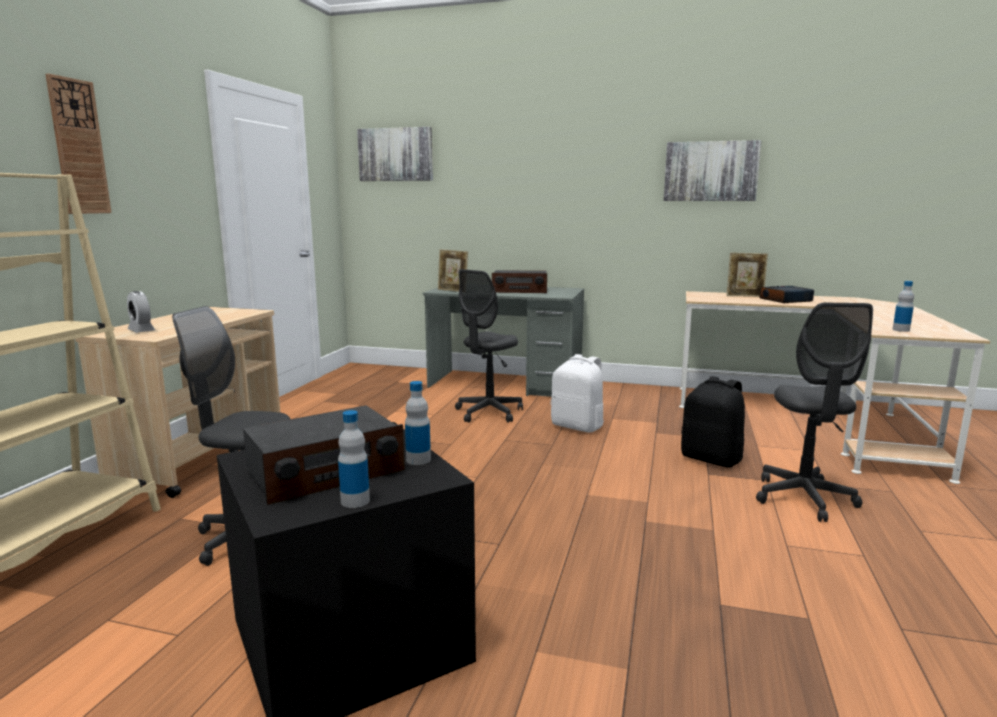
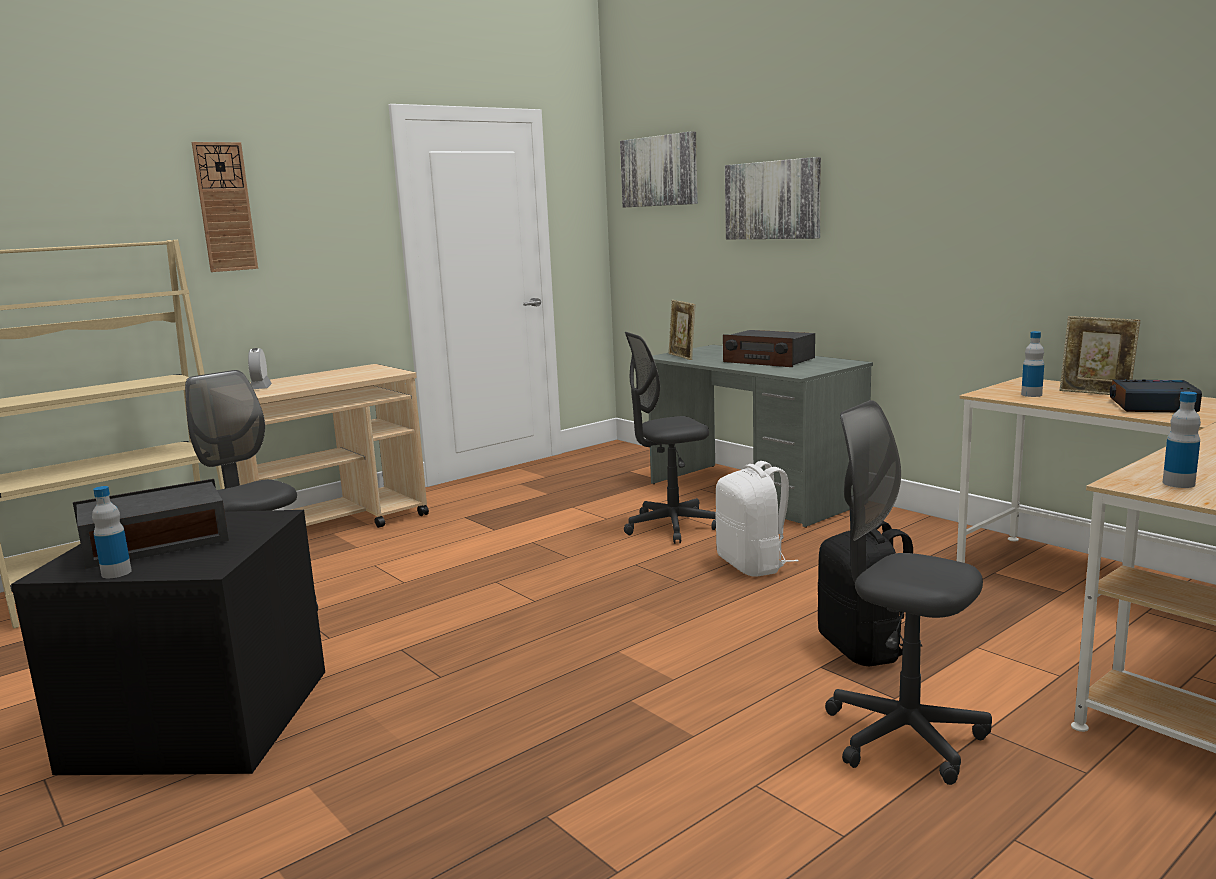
camera: 35 degrees right, 0 degrees up
(325, 471) = (156, 544): radio -> radio turned 150 degrees clockwise
(418, 460) = (233, 549): bottle -> bottle (1031, 395)
(710, 171) = (1062, 175): picture -> picture (773, 200)
(803, 498) = (903, 737): grey office chair -> grey office chair turned 90 degrees clockwise

